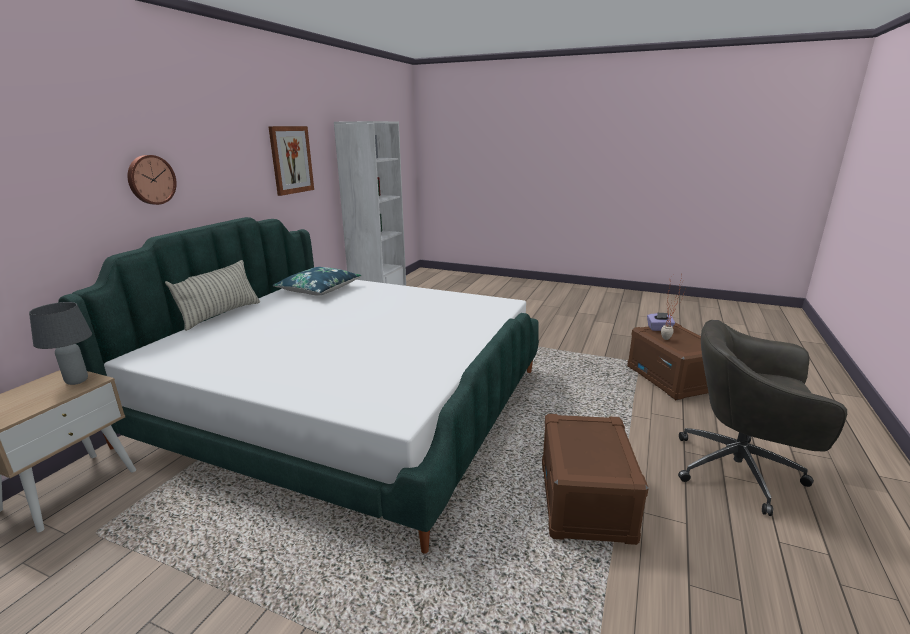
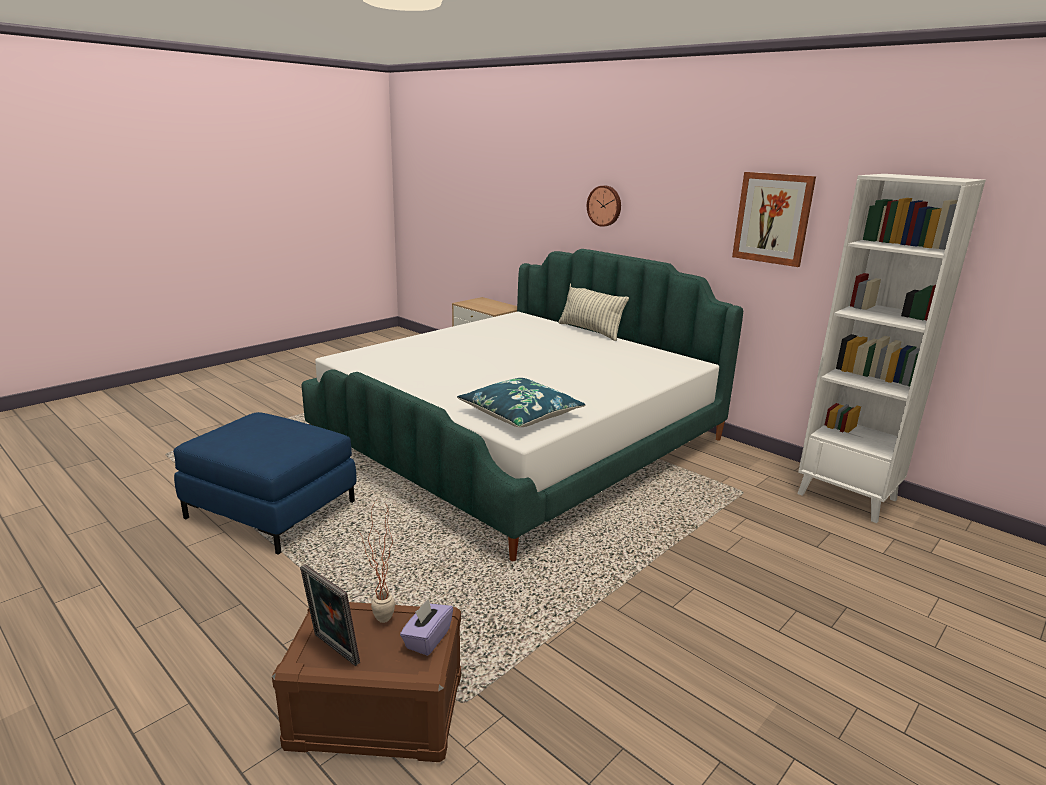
camera: 110 degrees right, 0 degrees up
(76, 381) = (498, 309): grey table lamp -> none
(319, 289) = (647, 361): blue pillow -> blue pillow (520, 414)
(586, 501) = (271, 510): brown storage box -> blue ottoman
(698, 343) = (333, 651): none -> picture frame
(740, 471) = (167, 625): grey office chair -> none

